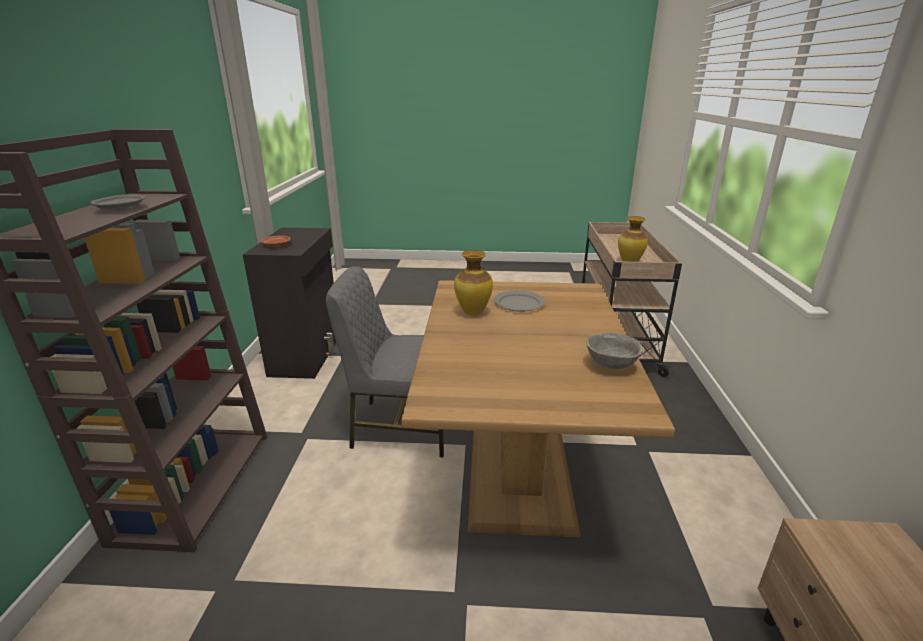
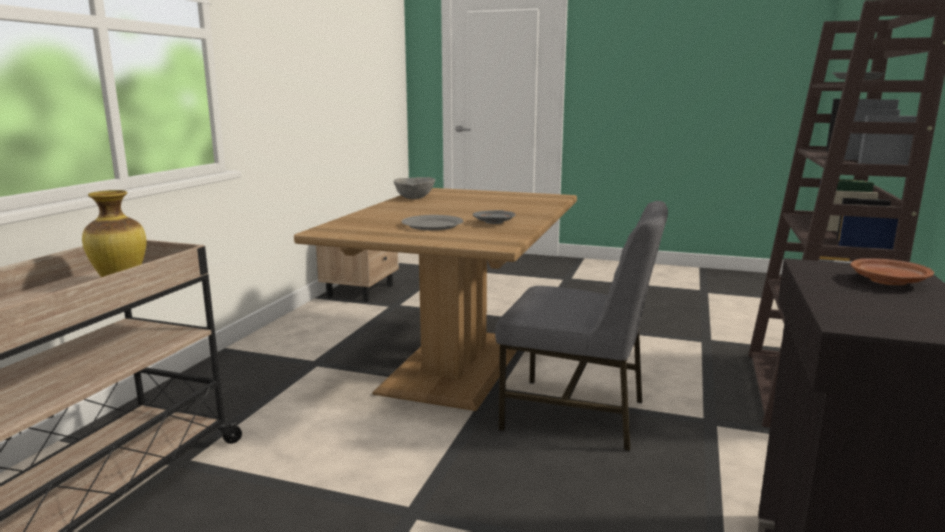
camera: 165 degrees left, 10 degrees down
(472, 313) = (494, 222): vase -> grey plate

